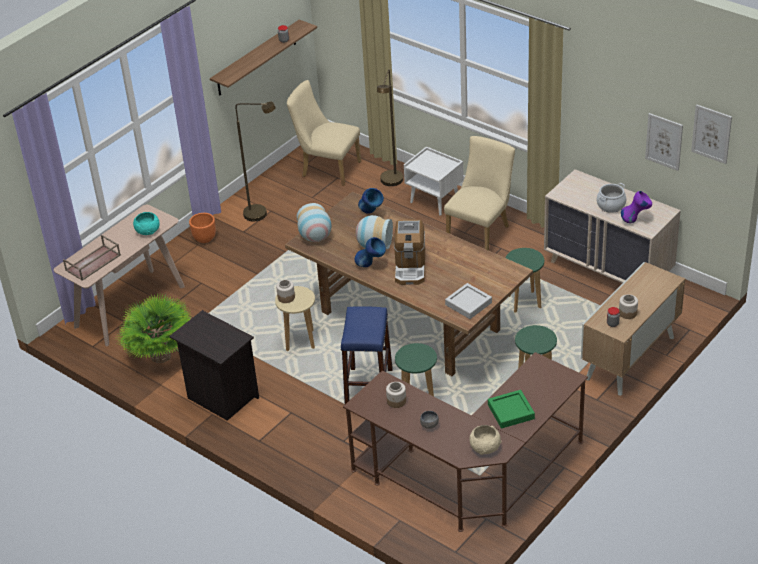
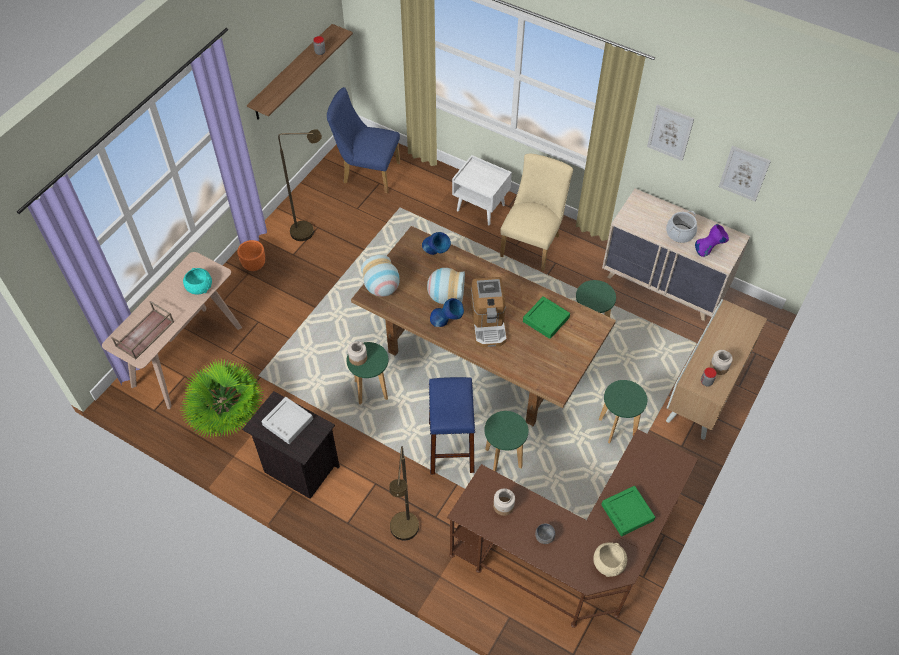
camera: 10 degrees left, 15 degrees up
(299, 341) = (371, 390): beige stool -> green stool
(327, 169) = (367, 173): beige chair -> blue chair
(391, 183) = (434, 188): brown floor lamp -> brown floor lamp (405, 535)
(465, 266) = (546, 319): none -> green tray
(468, 304) = (557, 369): grey tray -> grey tray (288, 422)
(711, 133) = (804, 172): picture -> picture (670, 132)

